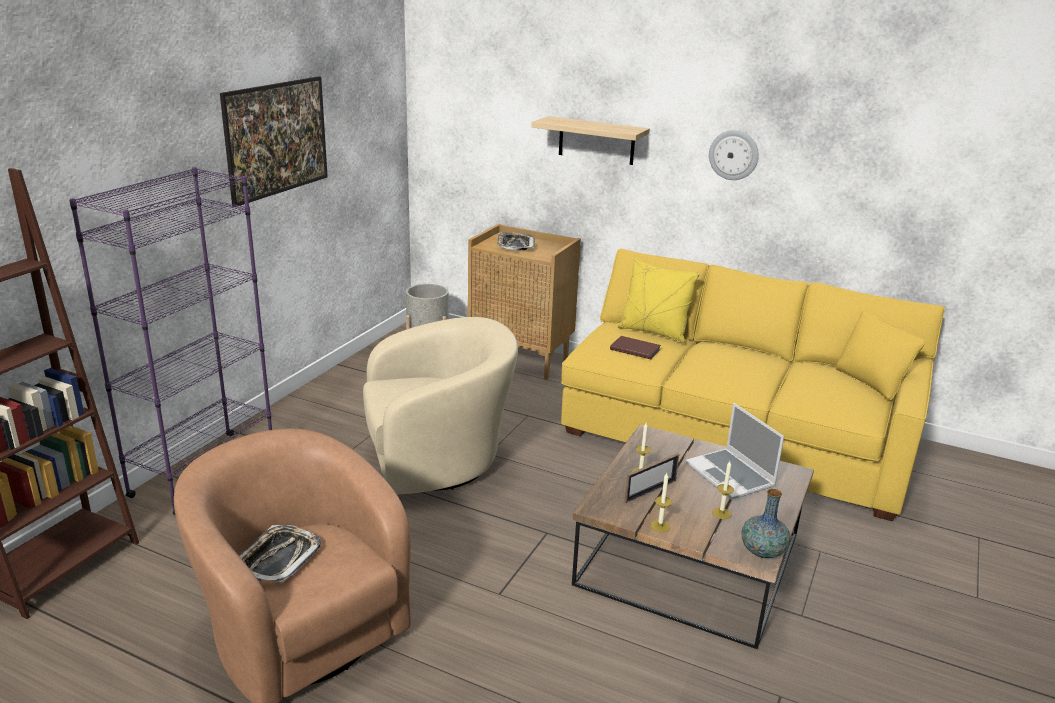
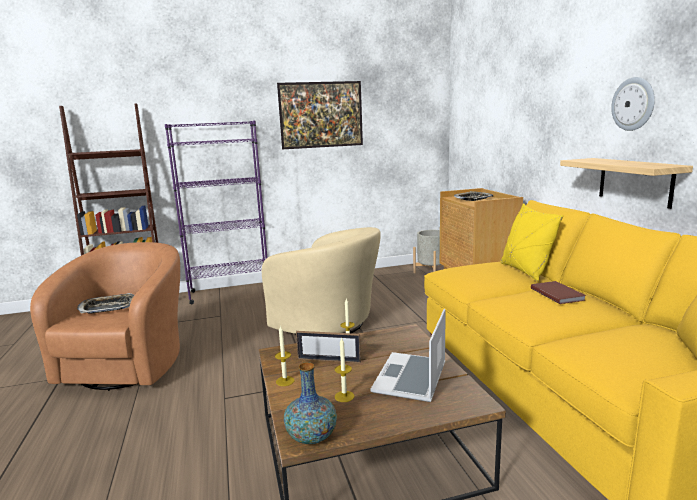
camera: 50 degrees right, 10 degrees down
(596, 140) = (536, 112): shelf -> shelf (635, 181)
(635, 349) = (483, 275): brown book -> brown book (557, 294)

